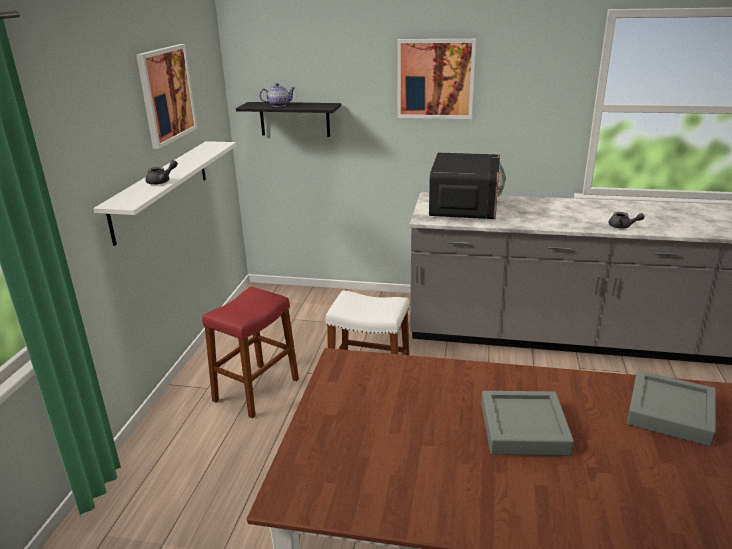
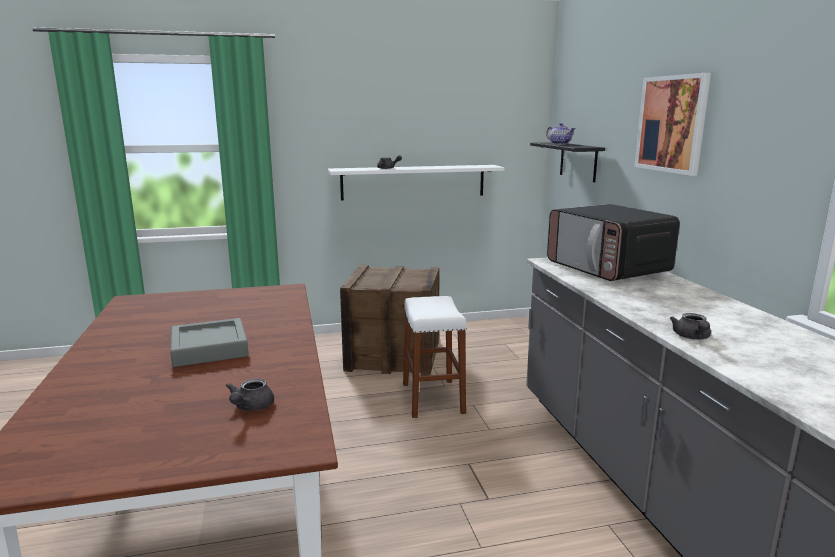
camera: 65 degrees right, 10 degrees down
(166, 94) = (443, 115): picture -> none
(256, 390) = (394, 355): red stool -> crate
(464, 207) = (608, 269): microwave -> microwave turned 75 degrees clockwise
(670, 413) = (250, 407): grey tray -> grey teapot

